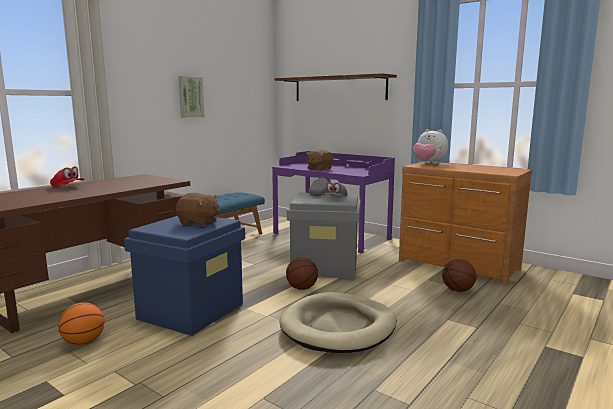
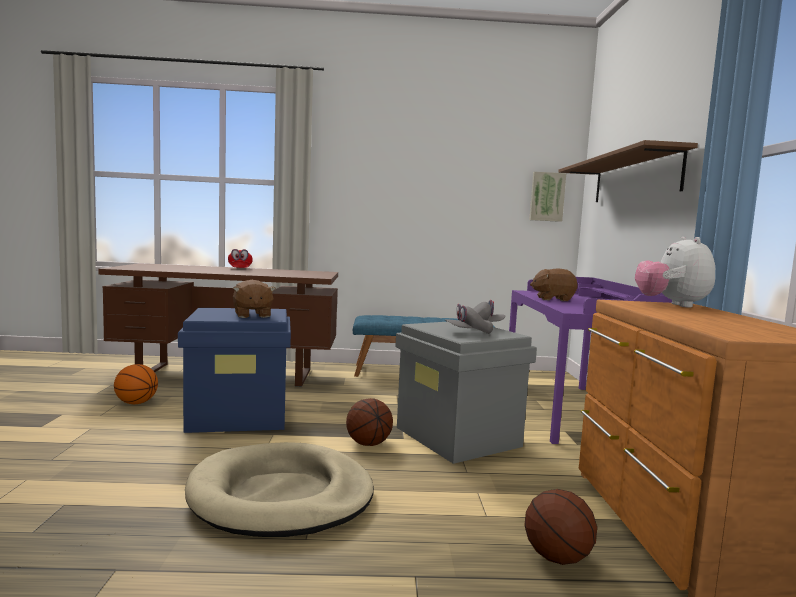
camera: 50 degrees right, 5 degrees down
(190, 97) = (427, 192): picture -> picture (547, 197)

